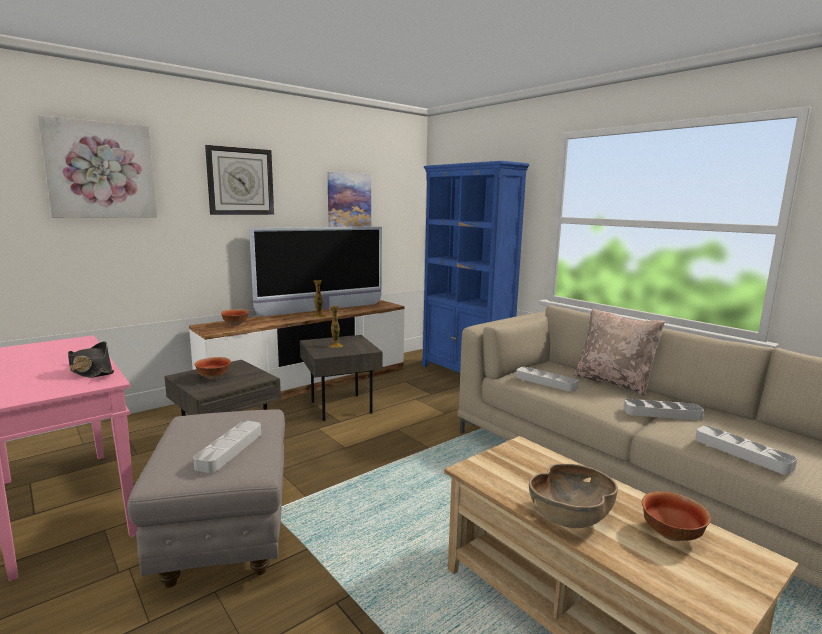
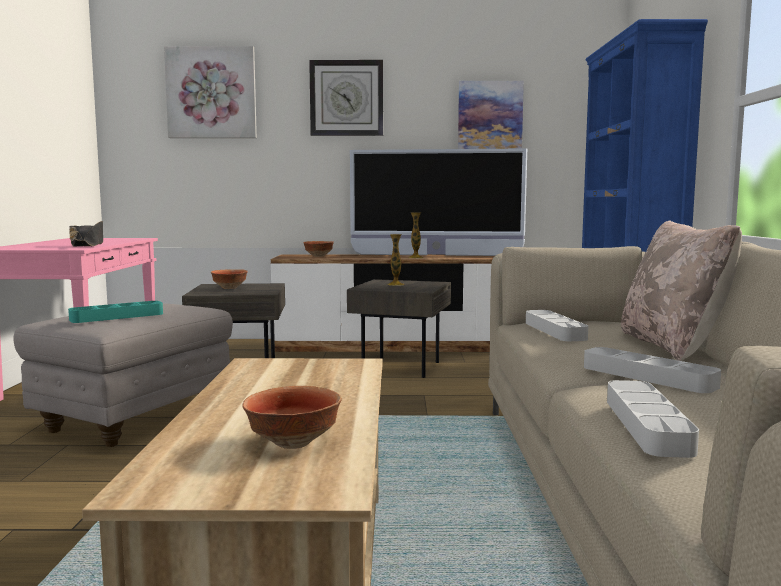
camera: 40 degrees right, 5 degrees down
(230, 449) = (117, 317): grey tray -> turquoise tray
(570, 517) = (234, 405): brown bowl -> none

